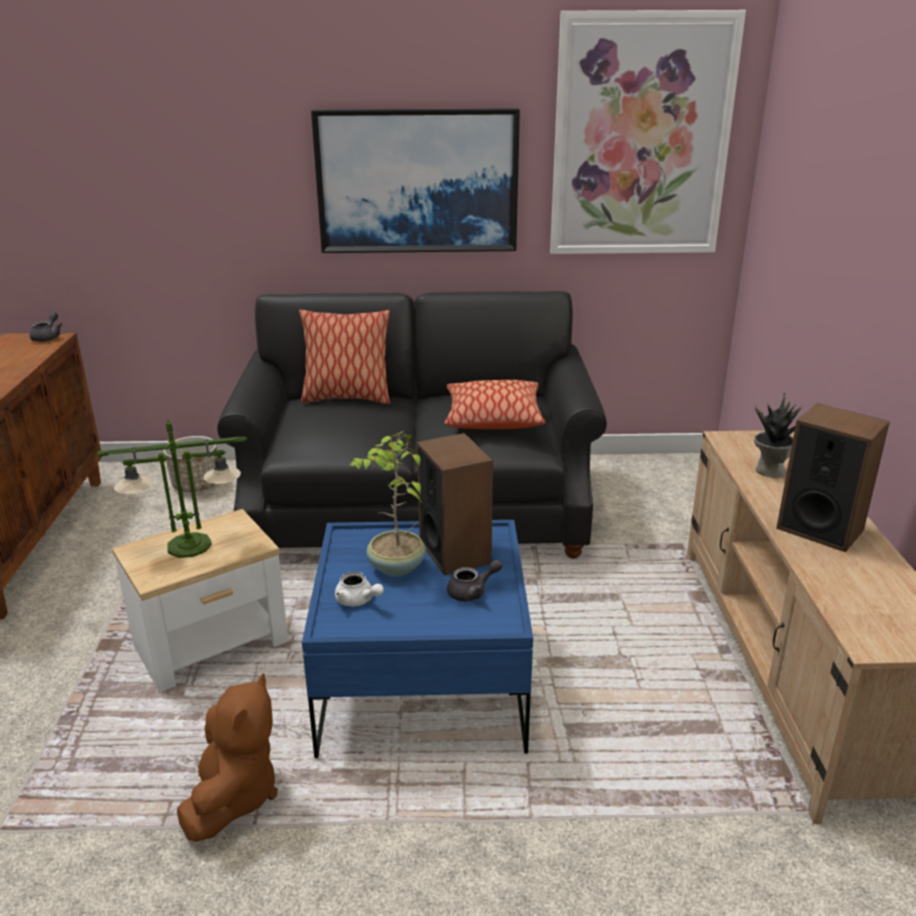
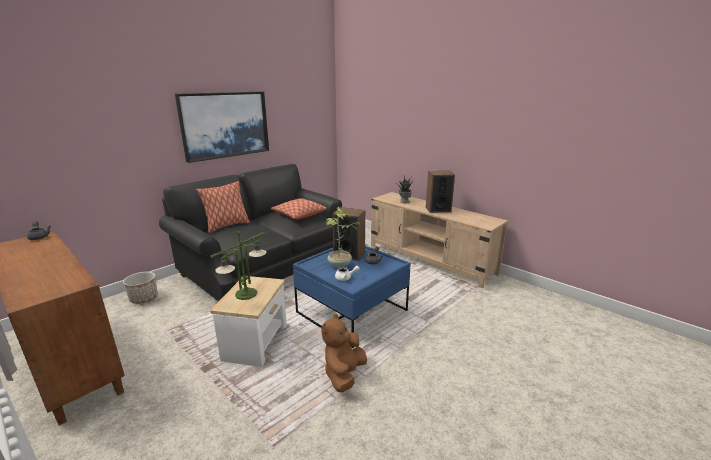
camera: 45 degrees left, 5 degrees down
(233, 796) = (344, 374): brown plush toy -> brown plush toy turned 120 degrees counterclockwise
(641, 137) = (302, 102): picture -> none

